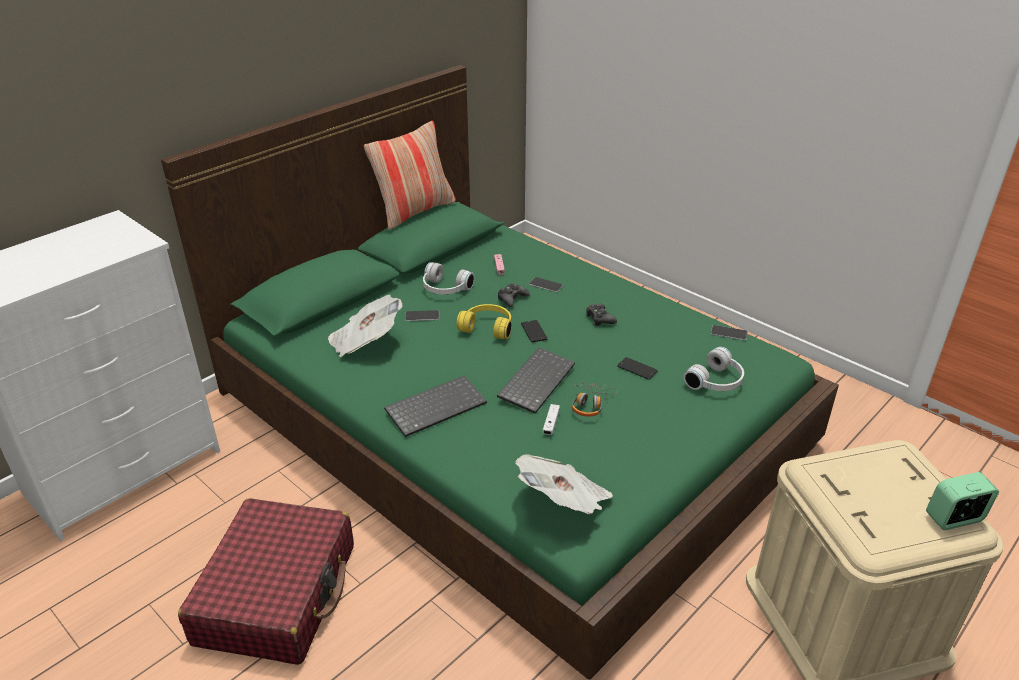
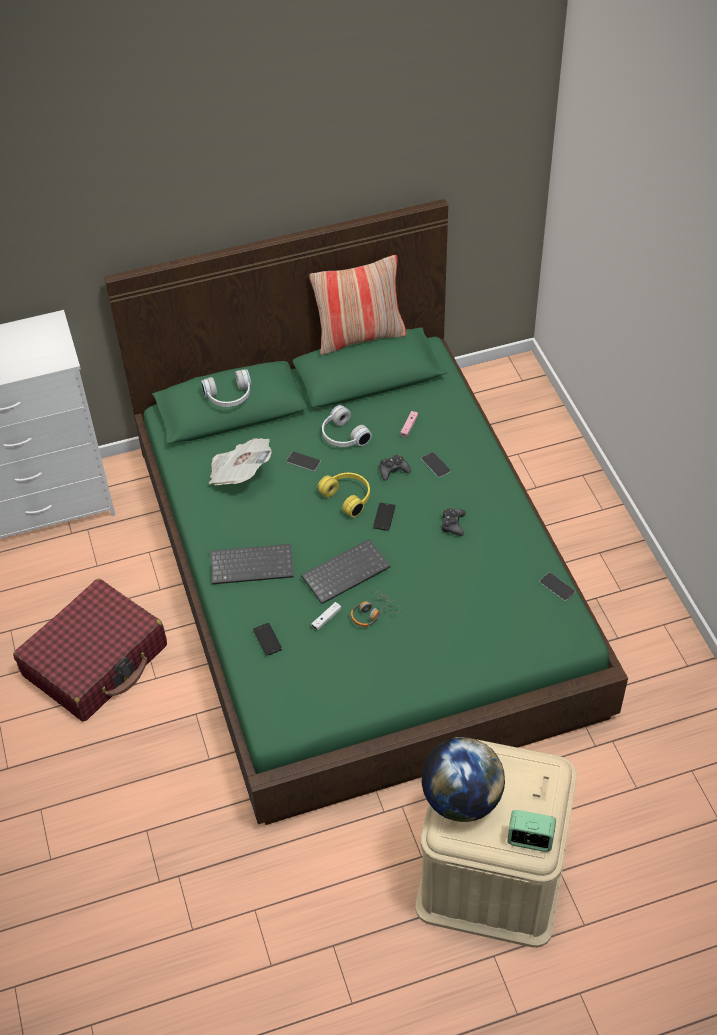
camera: 30 degrees right, 15 degrees up
(564, 502) = (285, 692): newspaper -> none
(637, 369) = (441, 593): phone -> phone (267, 639)
(717, 382) = (497, 635): white headphones -> white headphones (229, 397)
(854, 510) = (461, 799): none -> globe

